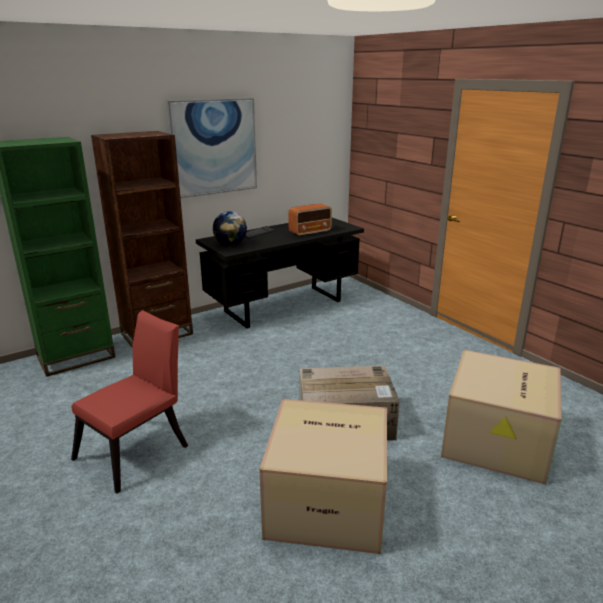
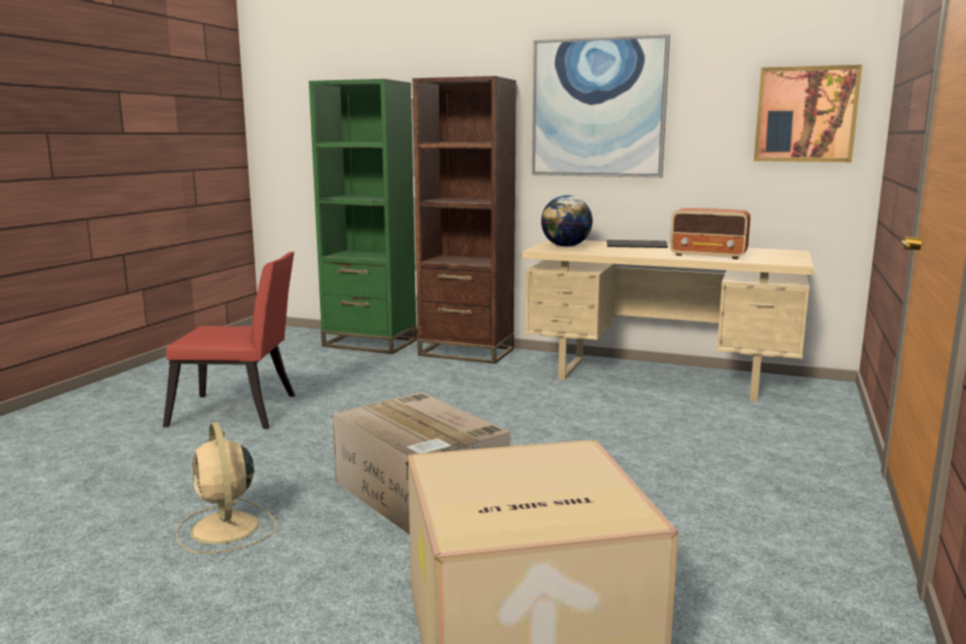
camera: 55 degrees right, 10 degrees down
(284, 306) = (660, 378): black desk -> beige desk
(319, 143) = (805, 114): none -> picture
(328, 501) = (225, 529): cardboard box -> beige fan

